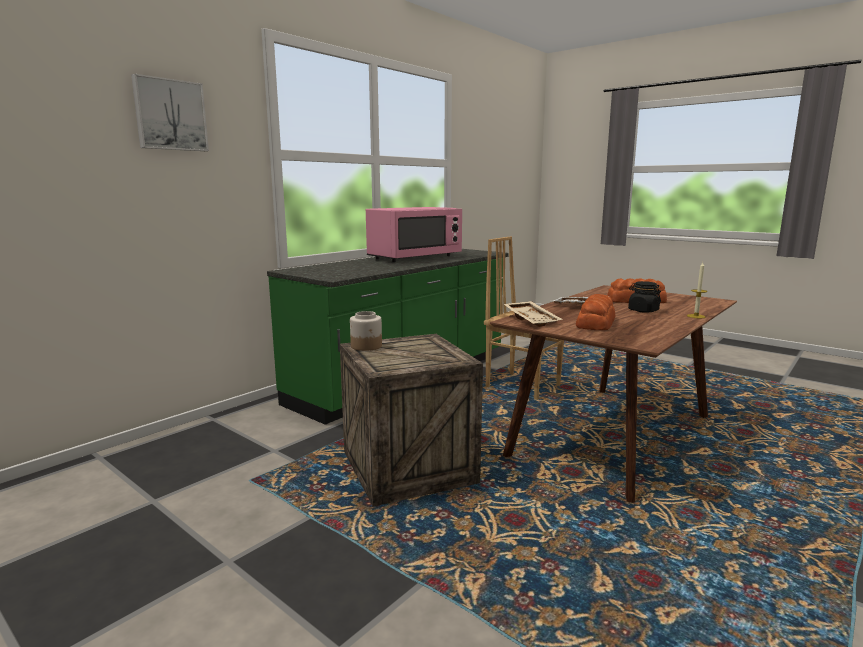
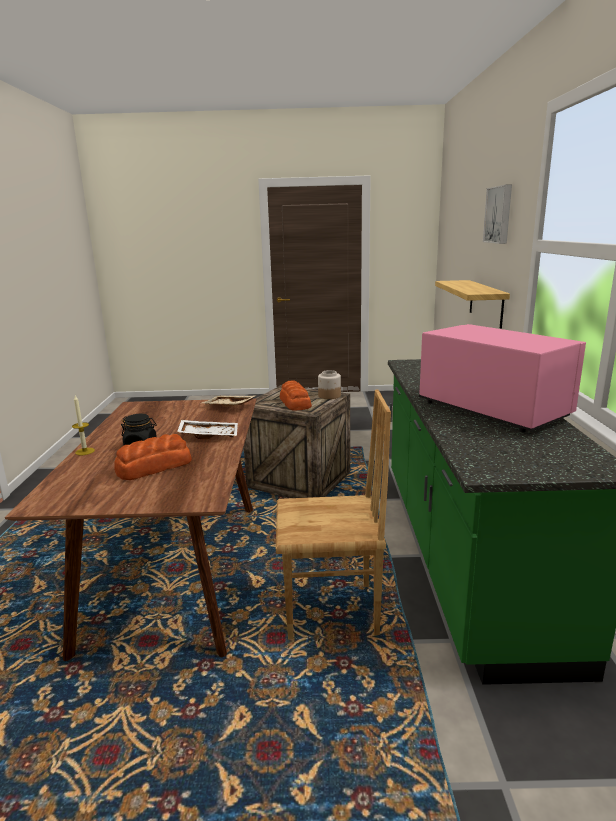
camera: 140 degrees right, 5 degrees up
(159, 229) = (486, 303): none -> shelf
(415, 258) = (491, 410): pink microwave -> pink microwave turned 135 degrees clockwise
(596, 322) = (177, 417): bread -> bread (295, 403)

